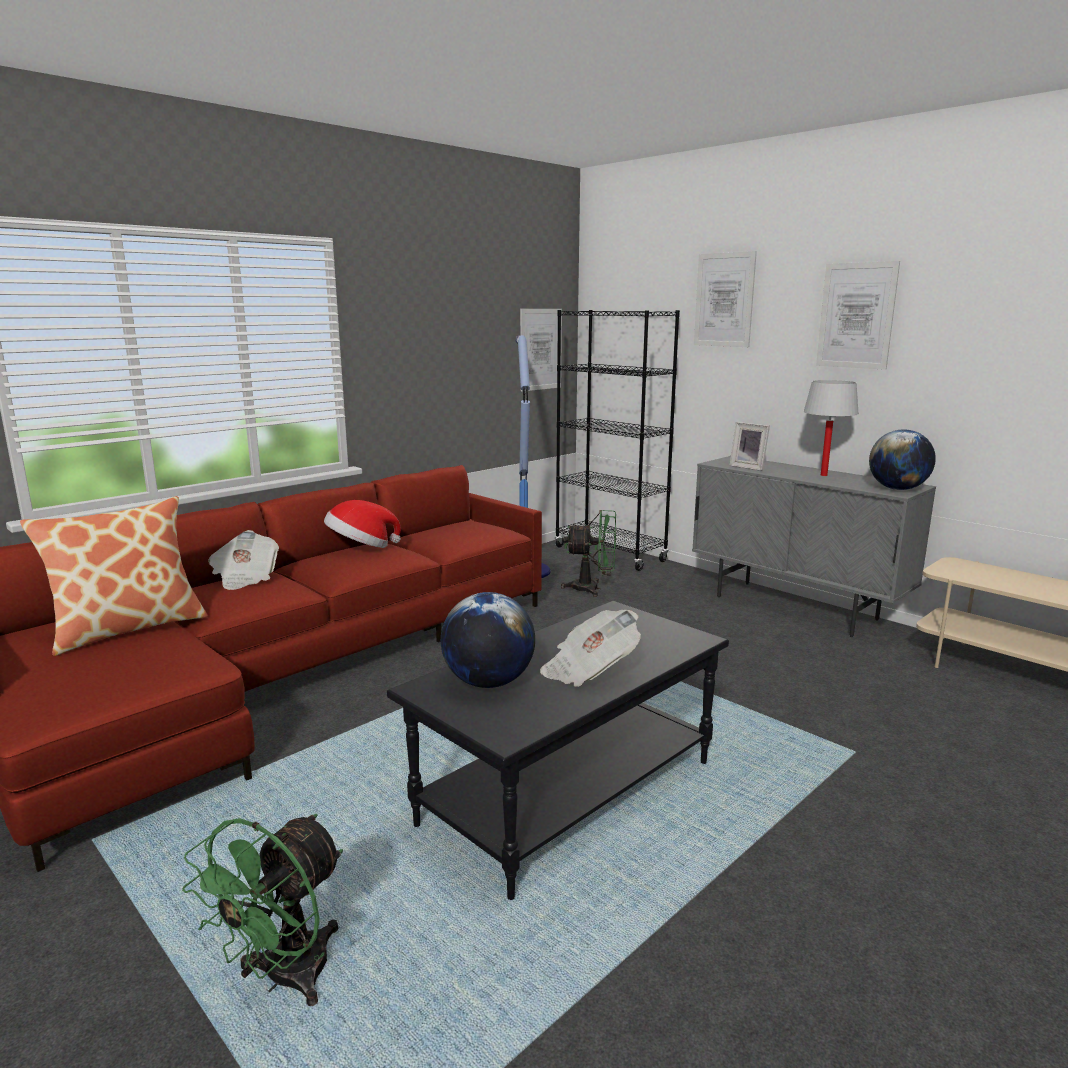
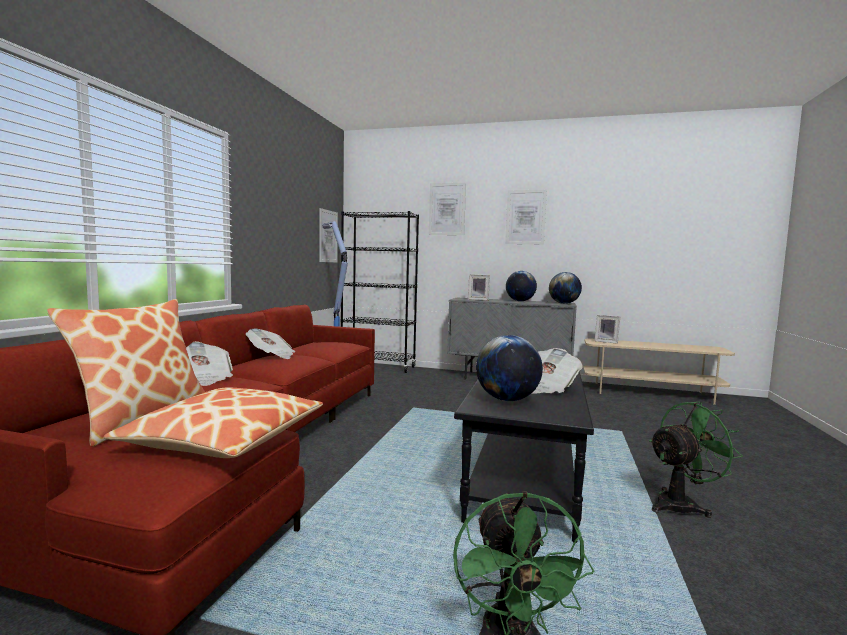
camera: 30 degrees left, 10 degrees down
(153, 672) = (226, 440): none -> pillow
(361, 547) = (271, 356): hat -> newspaper
(592, 589) = (392, 383): green fan -> green fan (682, 504)
(823, 475) = (520, 301): white table lamp -> globe
(974, 572) = (606, 342): none -> picture frame

